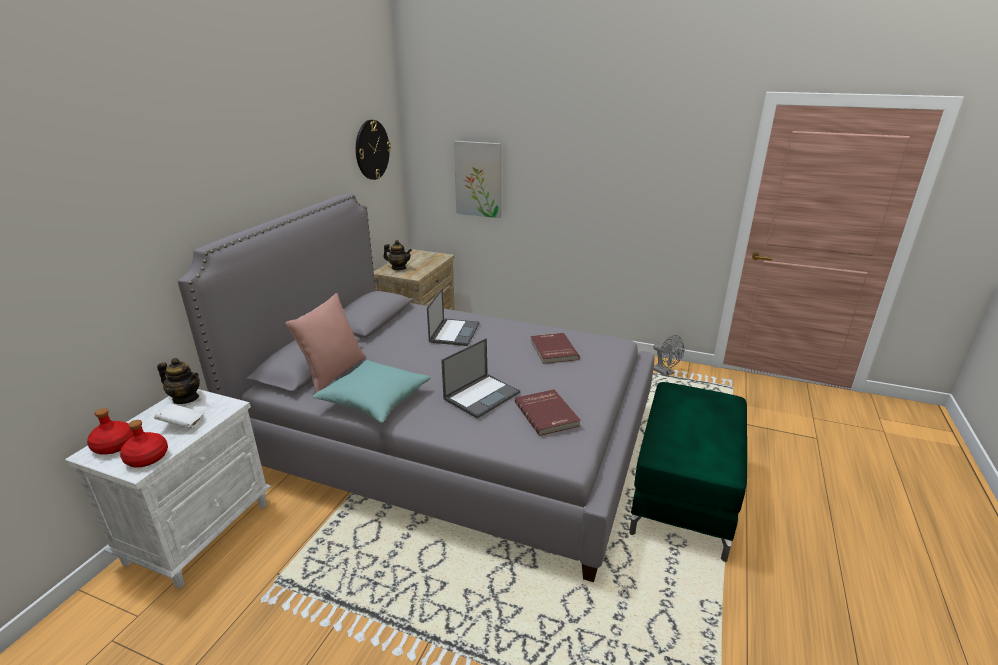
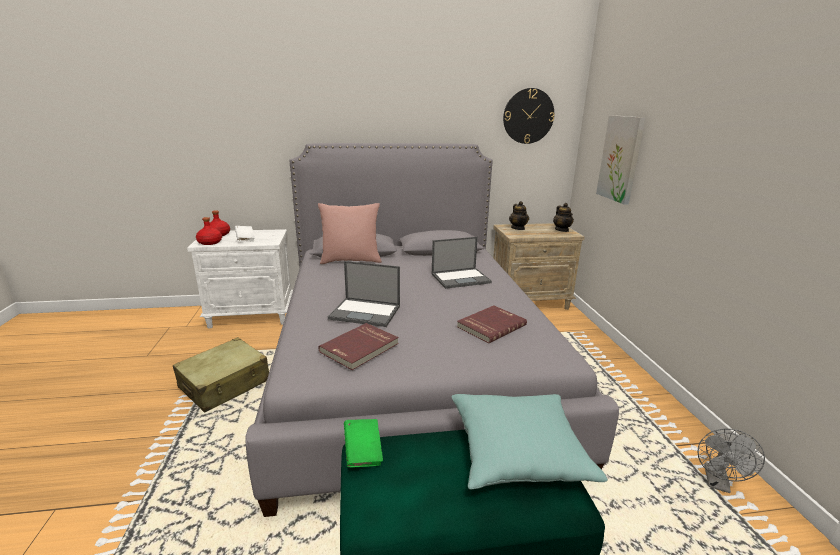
camera: 60 degrees right, 5 degrees down
(186, 398) = (272, 232): teapot -> teapot (562, 230)
(360, 585) = (225, 384): none -> beige suitcase
(374, 400) = (327, 280): turquoise pillow -> turquoise pillow (517, 452)
(663, 454) = (363, 452): none -> green book

